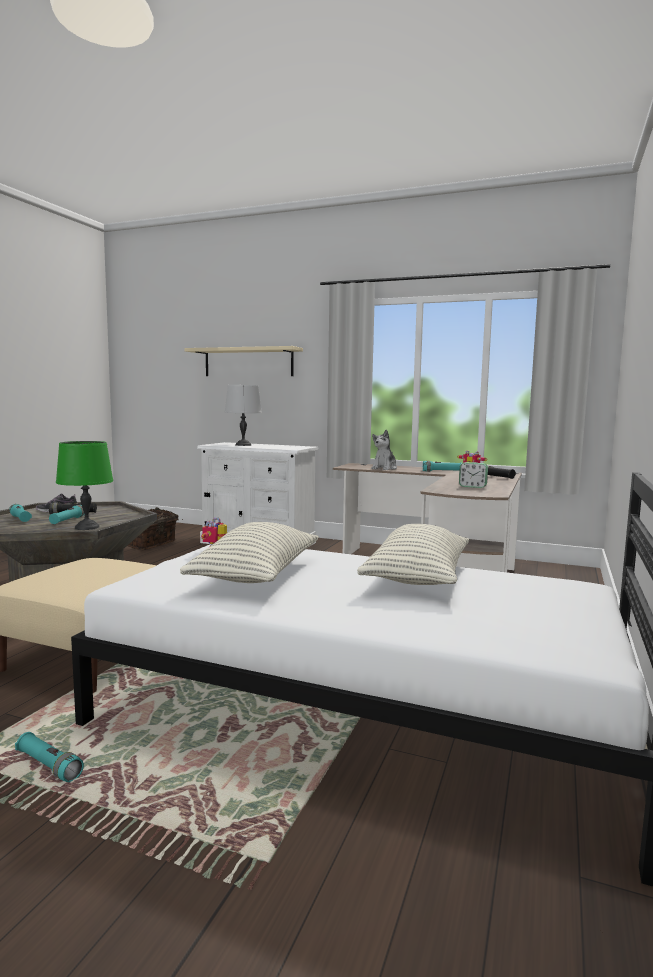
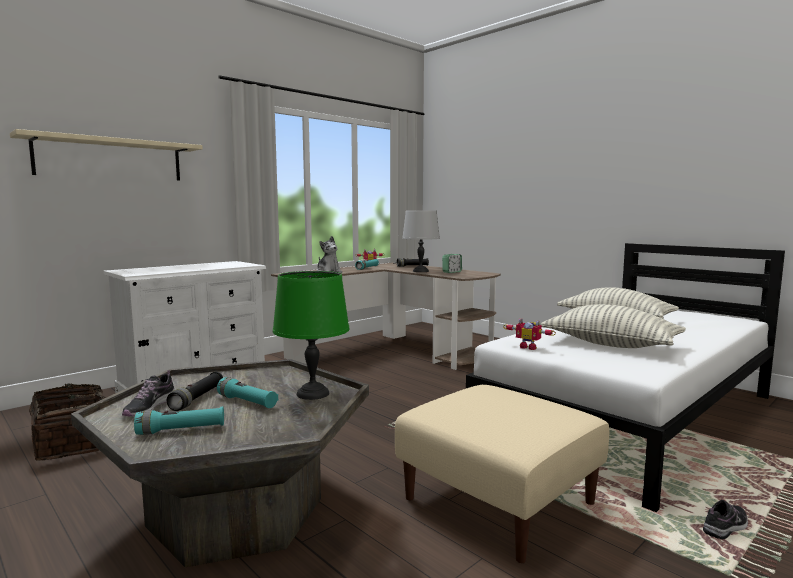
camera: 65 degrees left, 0 degrees up
(49, 766) = (725, 527): turquoise flashlight -> shoe
(243, 445) = (168, 269): grey table lamp -> grey table lamp (421, 271)

